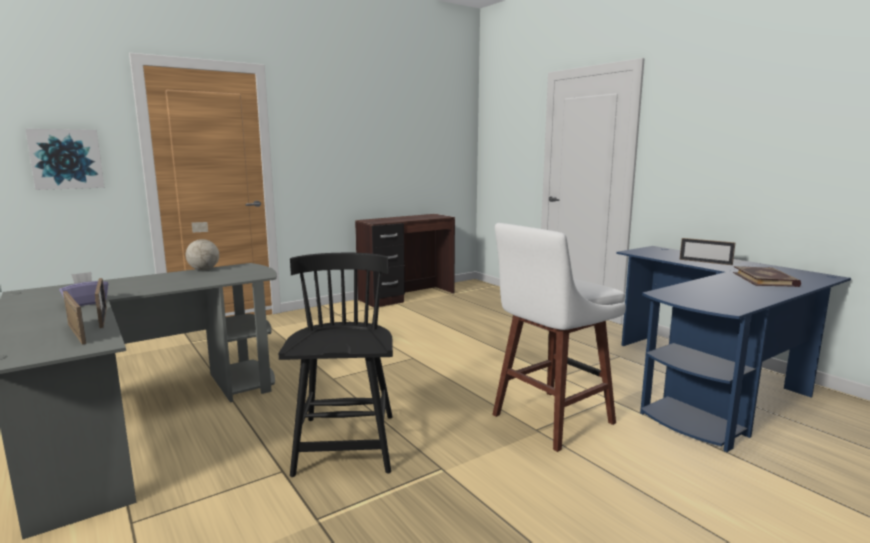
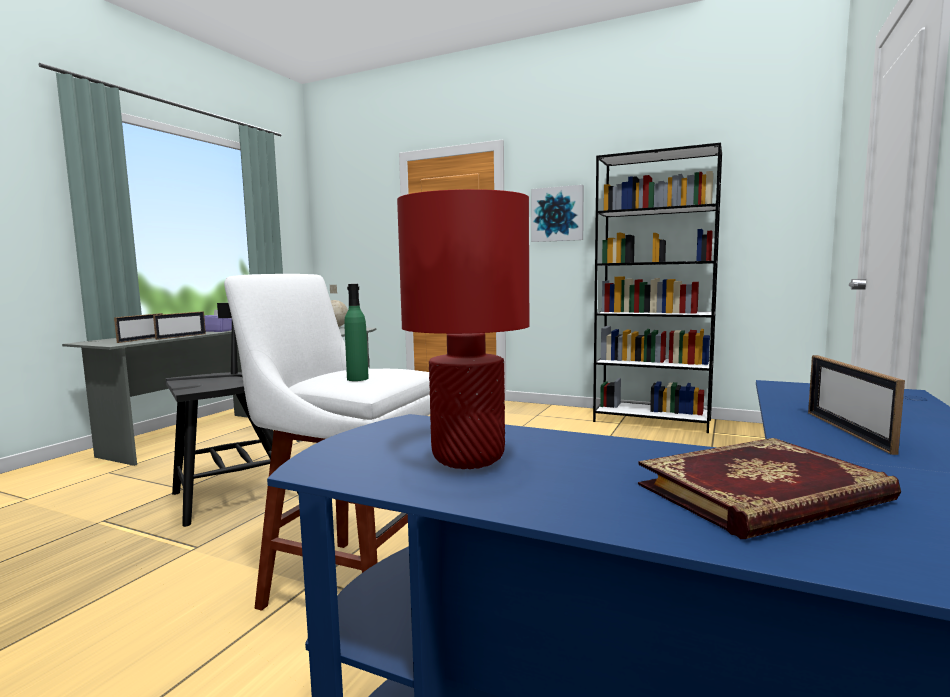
camera: 60 degrees right, 5 degrees down
(66, 159) = (359, 242): picture -> picture (557, 214)
(407, 296) = (652, 421): brown desk -> white bookcase
(579, 285) = (357, 379): none -> green bottle
(727, 294) = (469, 462): none -> red table lamp

